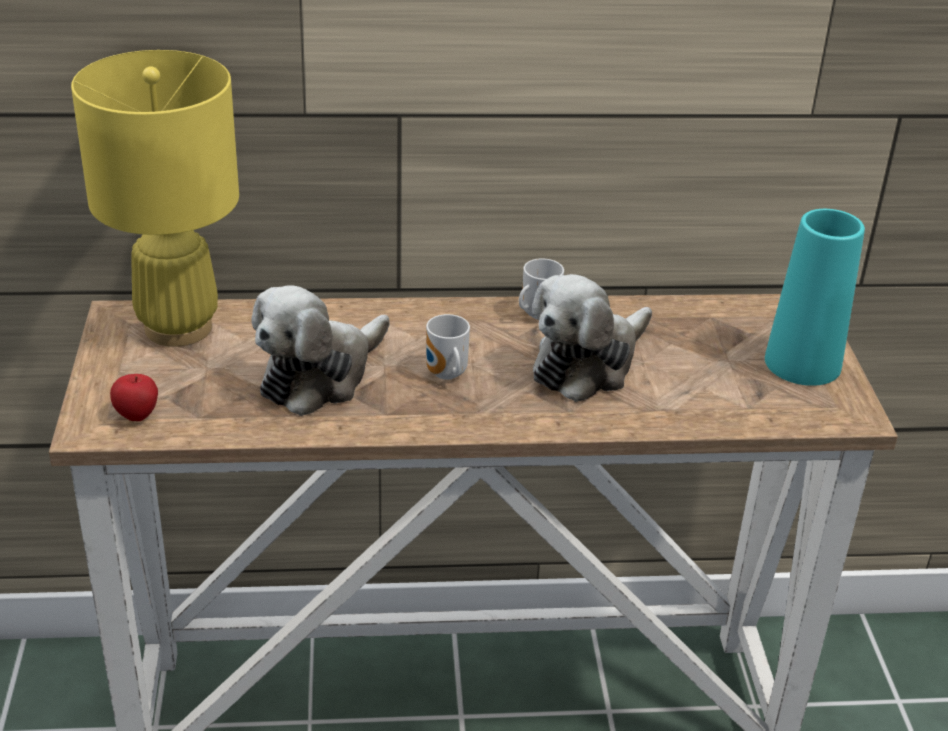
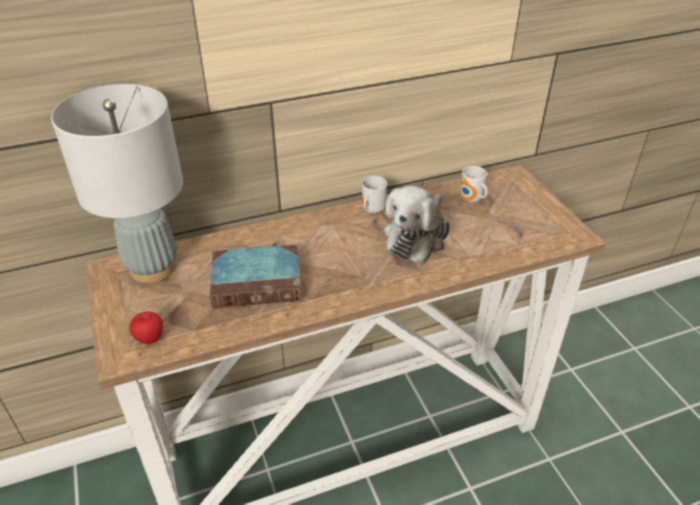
camera: 15 degrees left, 5 degrees up
(178, 328) = (152, 268): yellow table lamp -> grey table lamp
(320, 376) = (259, 281): plush toy -> book
(445, 375) = (336, 263): mug -> mug (471, 200)
(802, 363) = (533, 209): turquoise vase -> none

